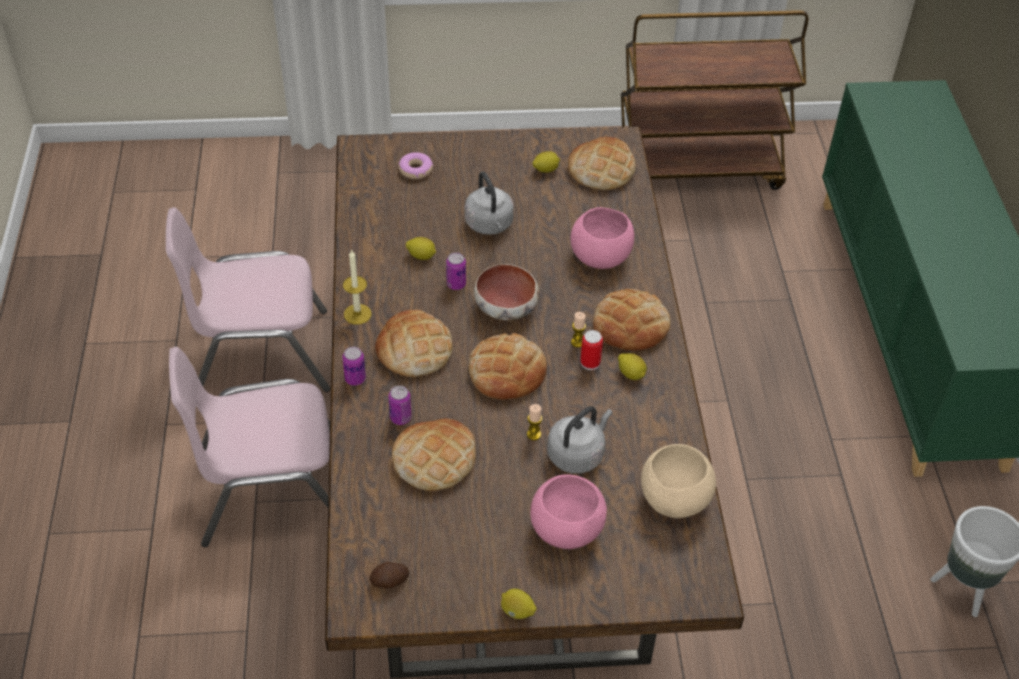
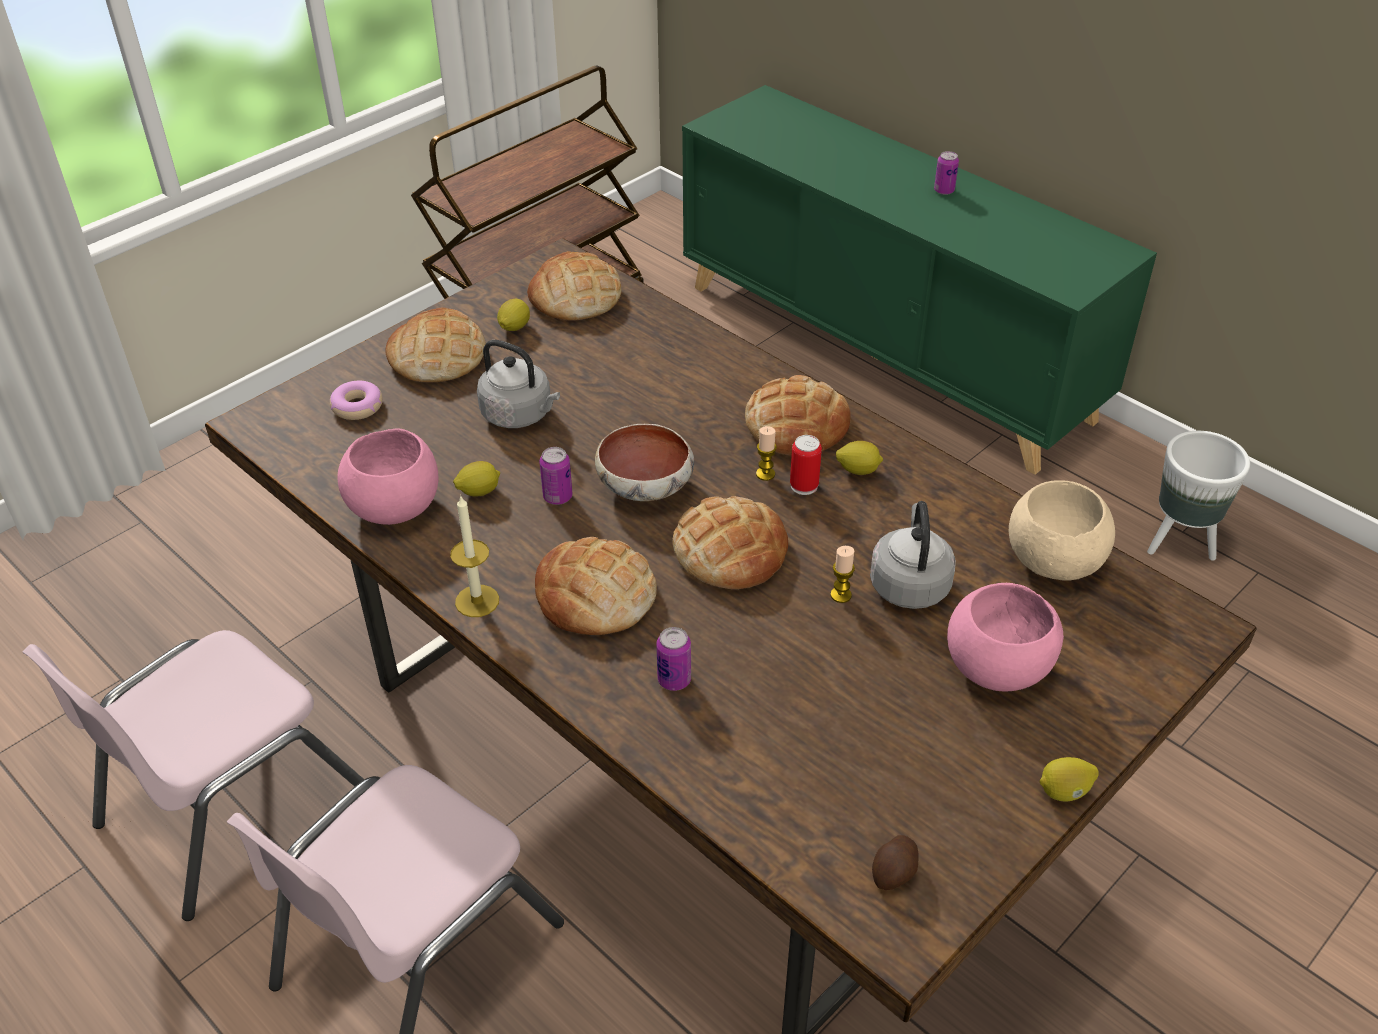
camera: 40 degrees left, 5 degrees down
(355, 379) = (565, 674): can -> can (944, 190)
(434, 459) = (769, 697): bread -> bread (437, 355)
(602, 256) = (682, 377): pink bowl -> pink bowl (396, 505)

